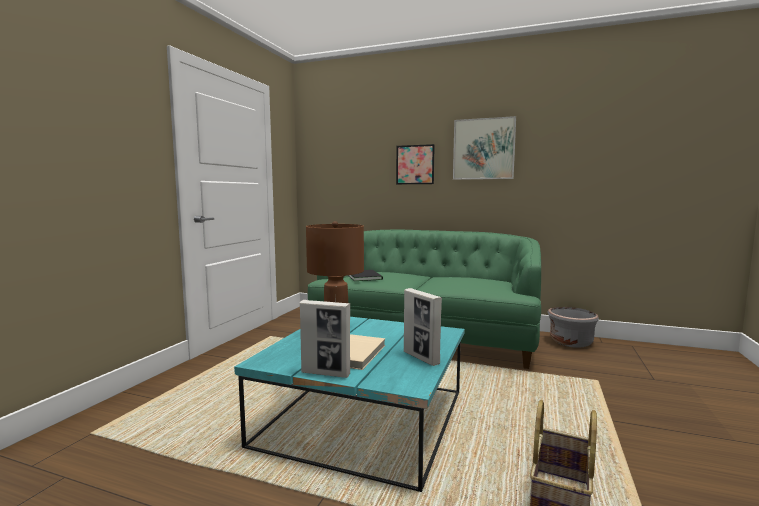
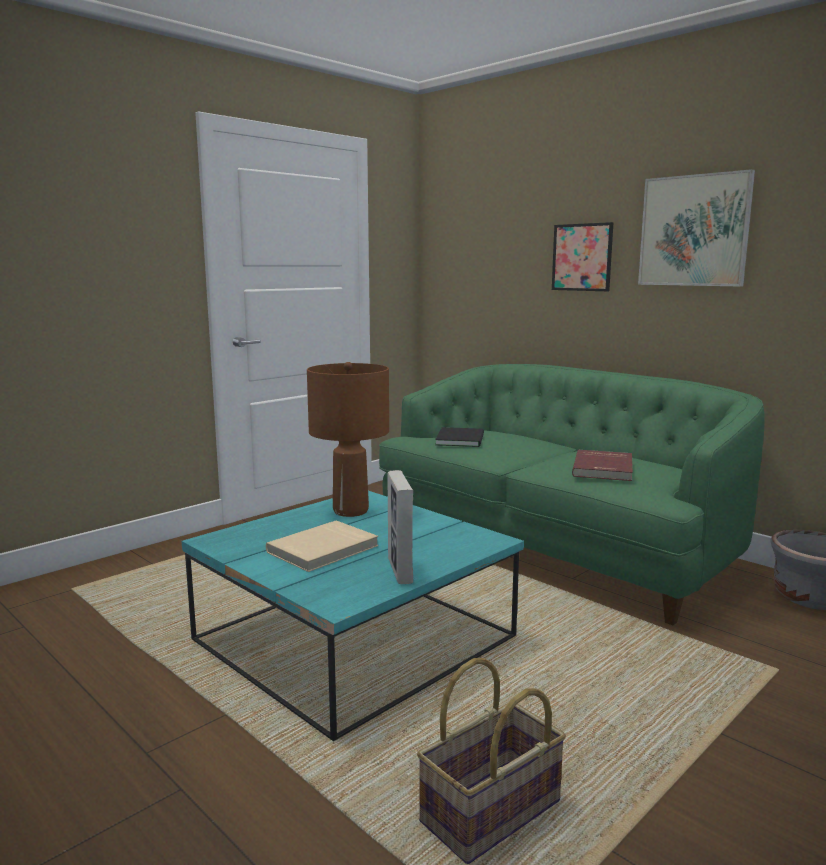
camera: 25 degrees right, 5 degrees up
(325, 373) = (262, 568): picture frame -> none
(470, 283) = (604, 468): none -> red book

